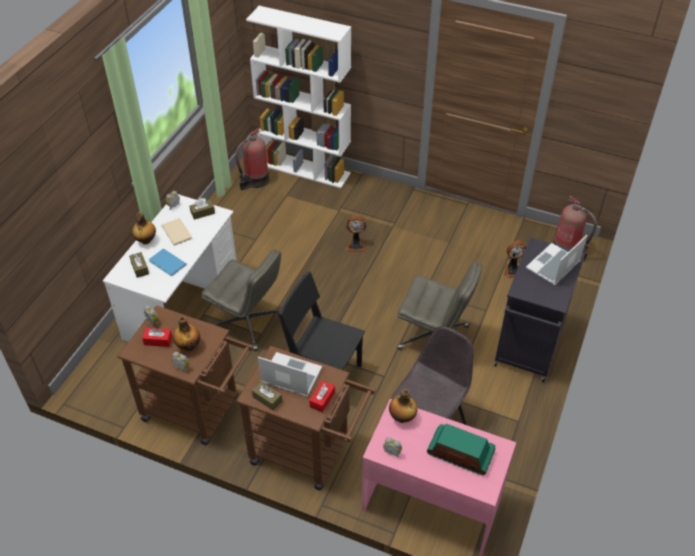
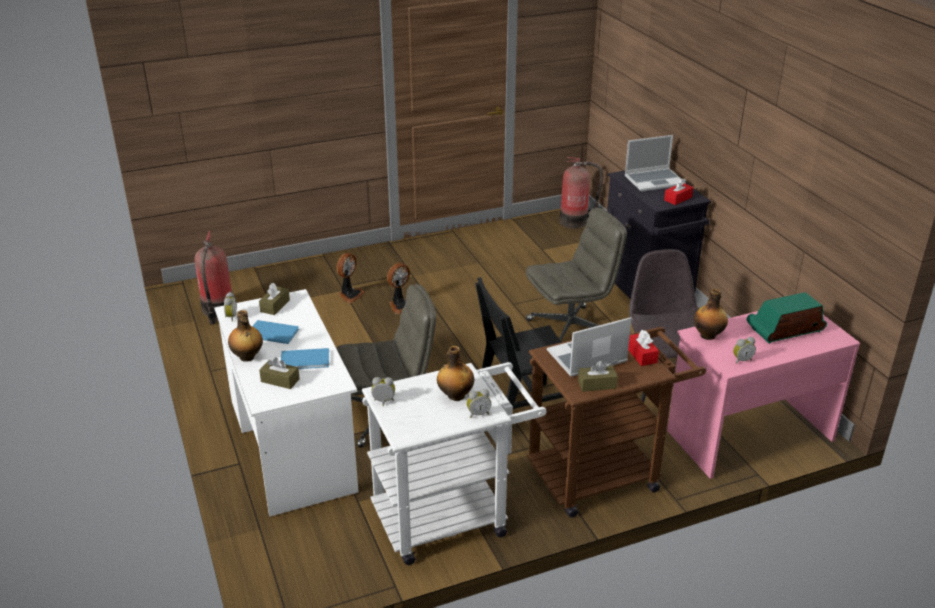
camera: 45 degrees left, 15 degrees down
(158, 340) = (416, 411): red tissue box -> red tissue box (678, 199)
(177, 231) = (272, 332): beige book -> blue book
(198, 410) = (451, 515): brown cart -> white cart
(305, 169) = (259, 277): white bookcase -> none
(513, 270) = (558, 254): fan -> fan (350, 295)
(553, 266) = (654, 180): laptop -> laptop turned 105 degrees counterclockwise

